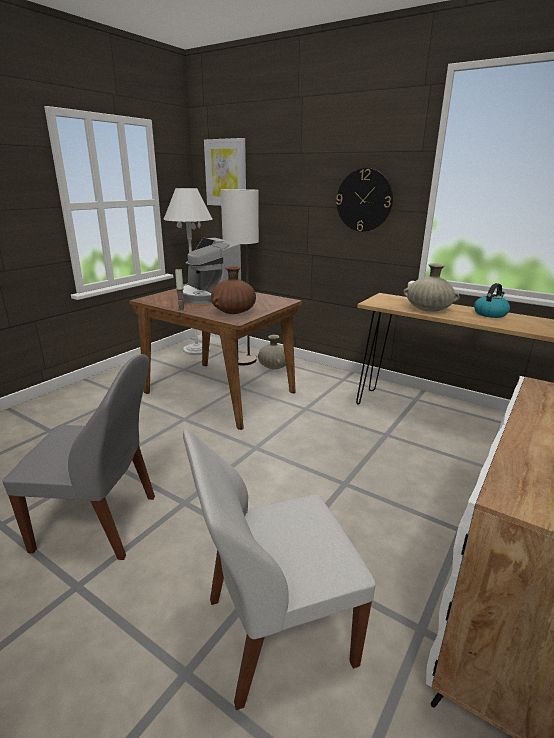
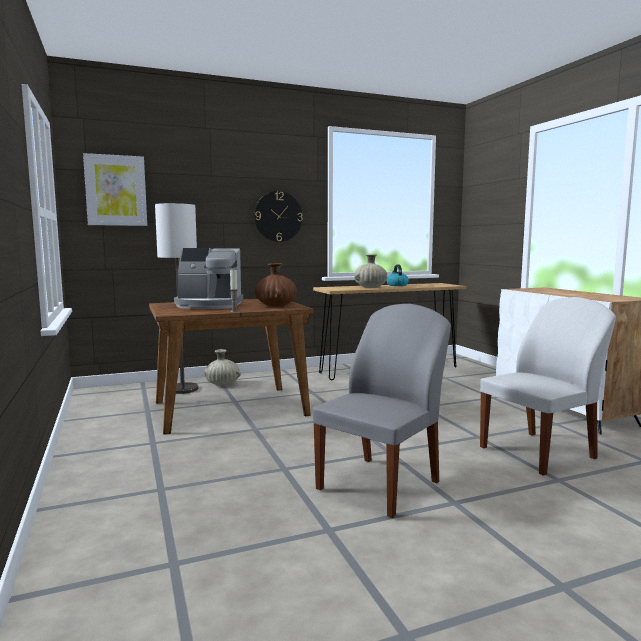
camera: 55 degrees left, 15 degrees down
(197, 349) = (112, 398): white floor lamp -> none
(274, 632) = (539, 452): white chair -> white chair turned 135 degrees counterclockwise

